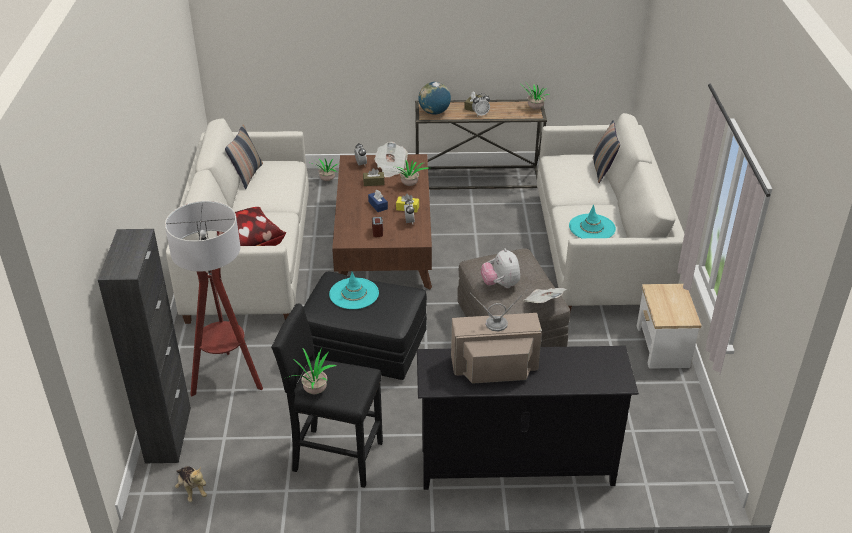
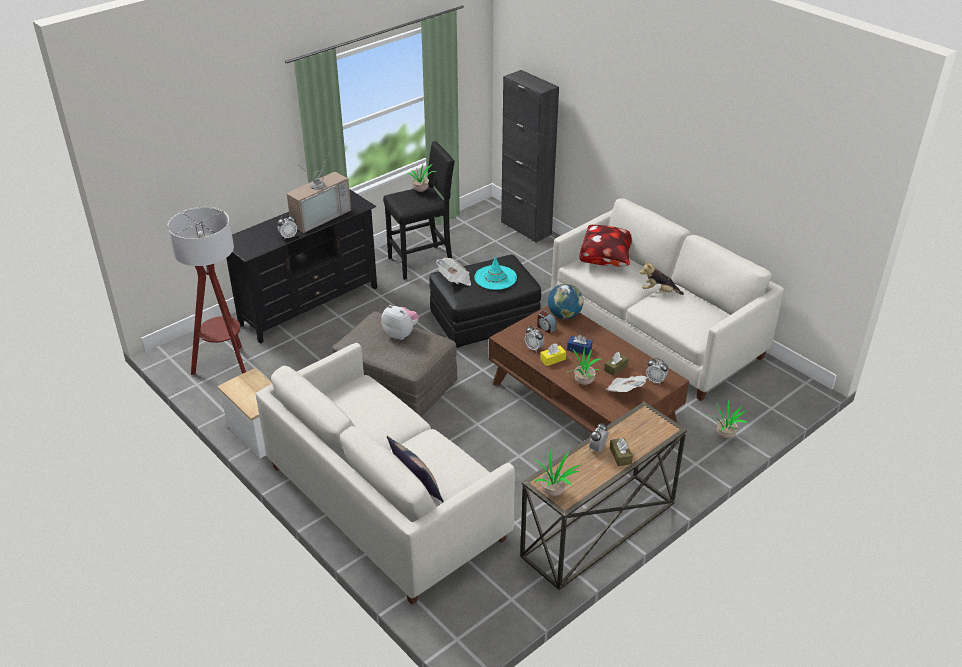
camera: 140 degrees right, 0 degrees up
(192, 490) = (476, 217): plush toy -> plush toy (659, 291)
(227, 378) = (540, 263): floor lamp -> floor lamp (227, 367)
(247, 175) = (709, 307): pillow -> none
(434, 112) = (645, 424): globe -> globe (564, 315)
(543, 303) = (354, 336): newspaper -> newspaper (455, 280)
(553, 354) = (288, 236): none -> alarm clock
(592, 228) = (366, 406): turquoise hat -> none

